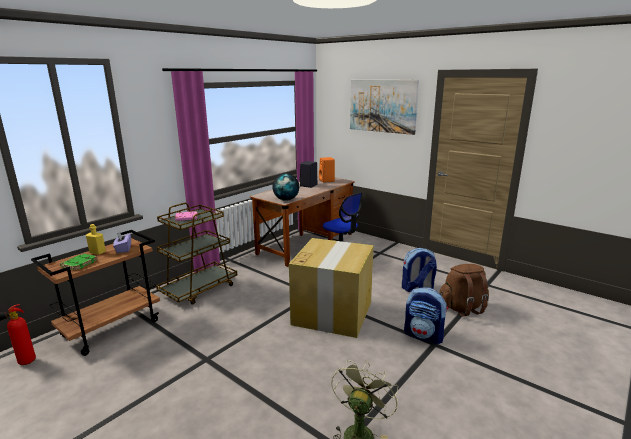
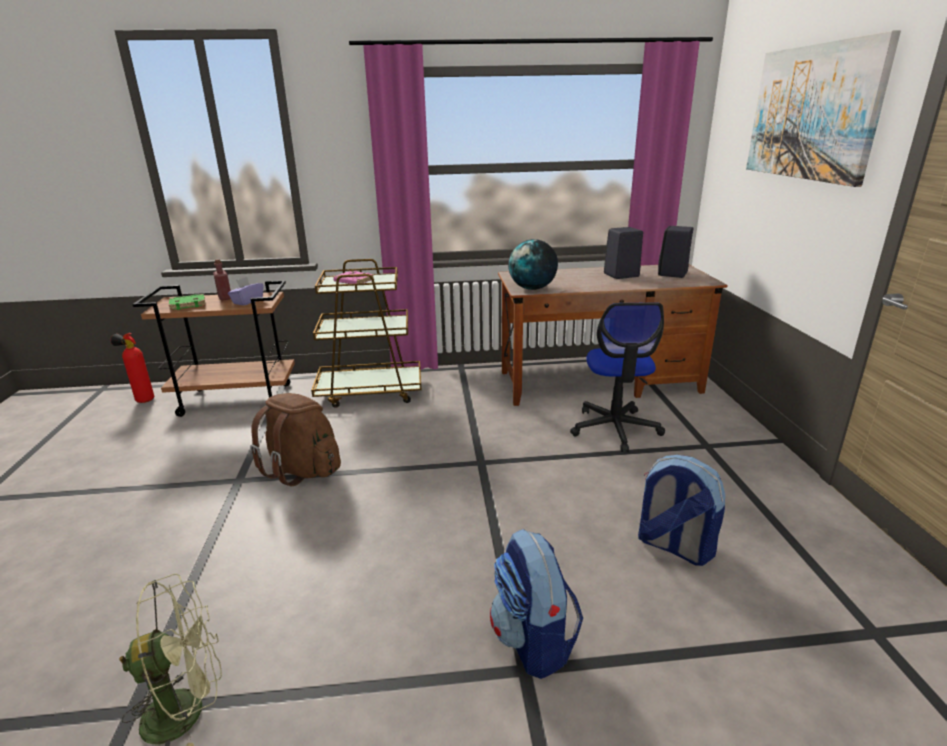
camera: 45 degrees right, 5 degrees up
(97, 252) = (225, 298): yellow bottle -> red bottle
(327, 181) = (673, 274): orange speaker -> black speaker
(333, 312) = (460, 505): cardboard box -> none
(462, 308) = (712, 644): brown backpack -> brown backpack (303, 470)

